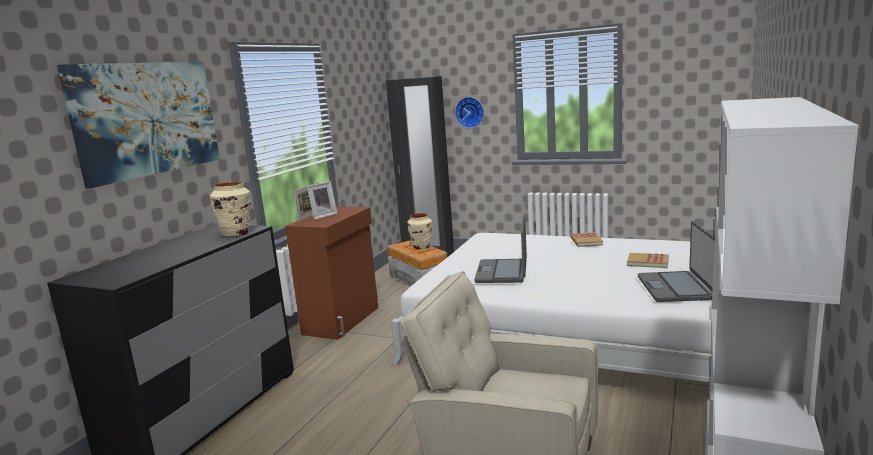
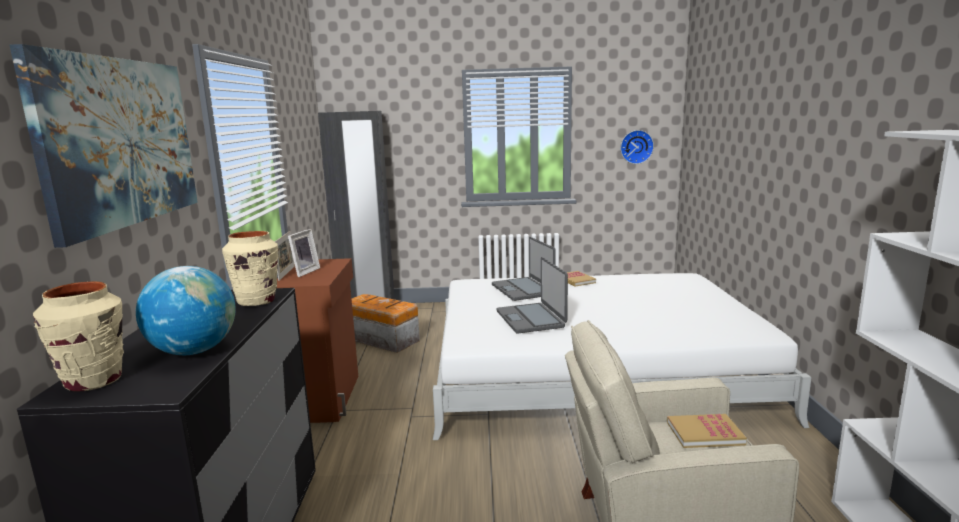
camera: 25 degrees left, 0 degrees up
(159, 262) = (194, 351): none -> globe
(421, 247) = (383, 301): beige vase -> beige vase (94, 381)
(470, 112) = (413, 151): wall clock -> wall clock (636, 147)
(648, 262) = (655, 295): book -> book (704, 433)
(675, 288) = (711, 317): laptop -> laptop (523, 289)

